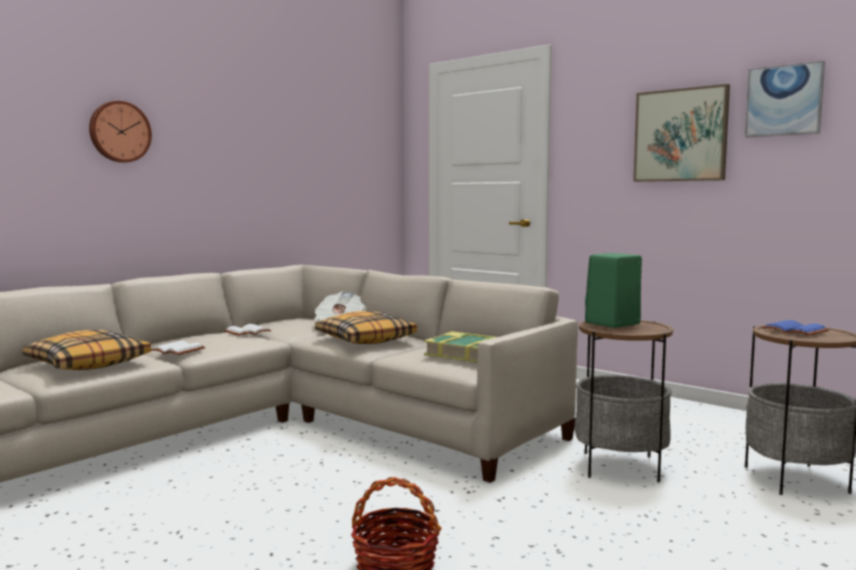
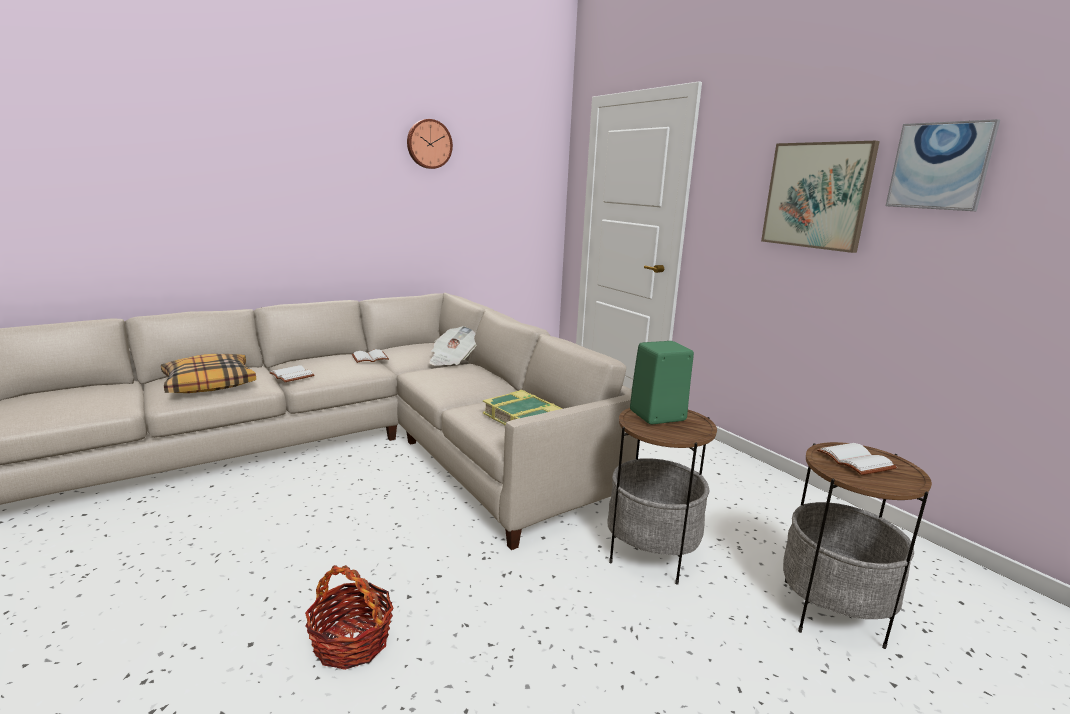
camera: 15 degrees right, 10 degrees up
(119, 132) = (268, 172): wall clock -> wall clock (429, 144)
(365, 339) = (457, 381): pillow -> none
(796, 331) = (857, 461): blue book -> white book

